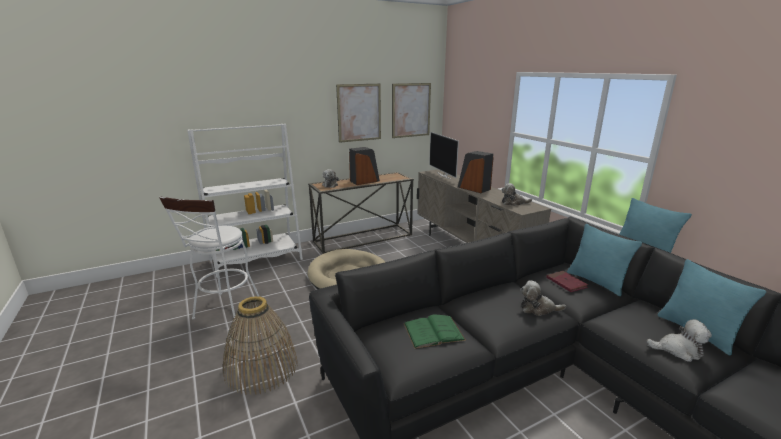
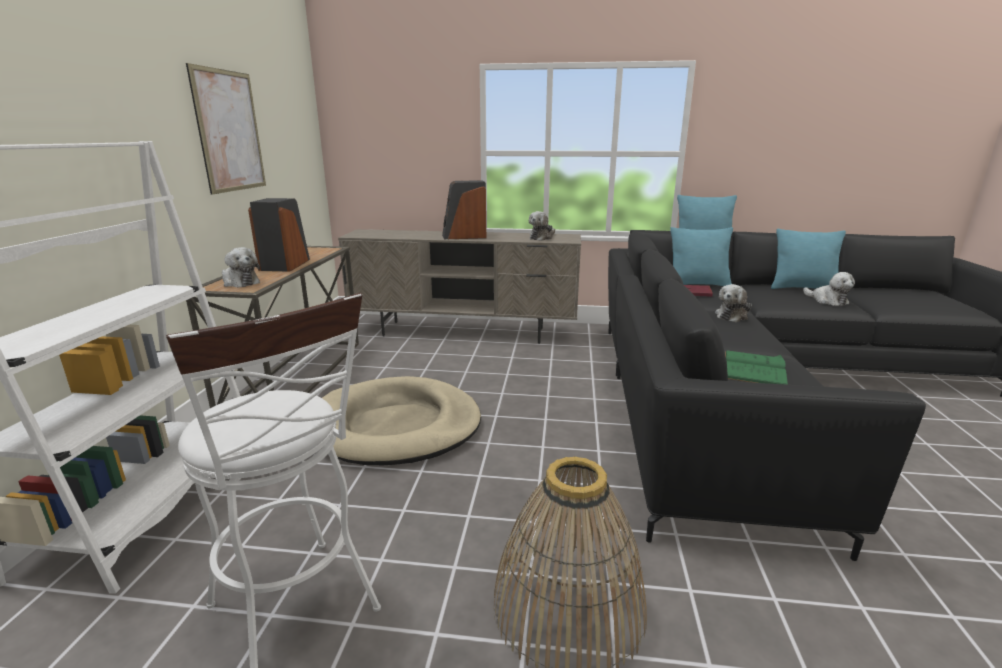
camera: 55 degrees left, 0 degrees up
(411, 110) = (290, 132): picture -> none
(444, 175) = (387, 234): television -> none
(678, 350) = (827, 300): plush toy -> plush toy turned 105 degrees clockwise

